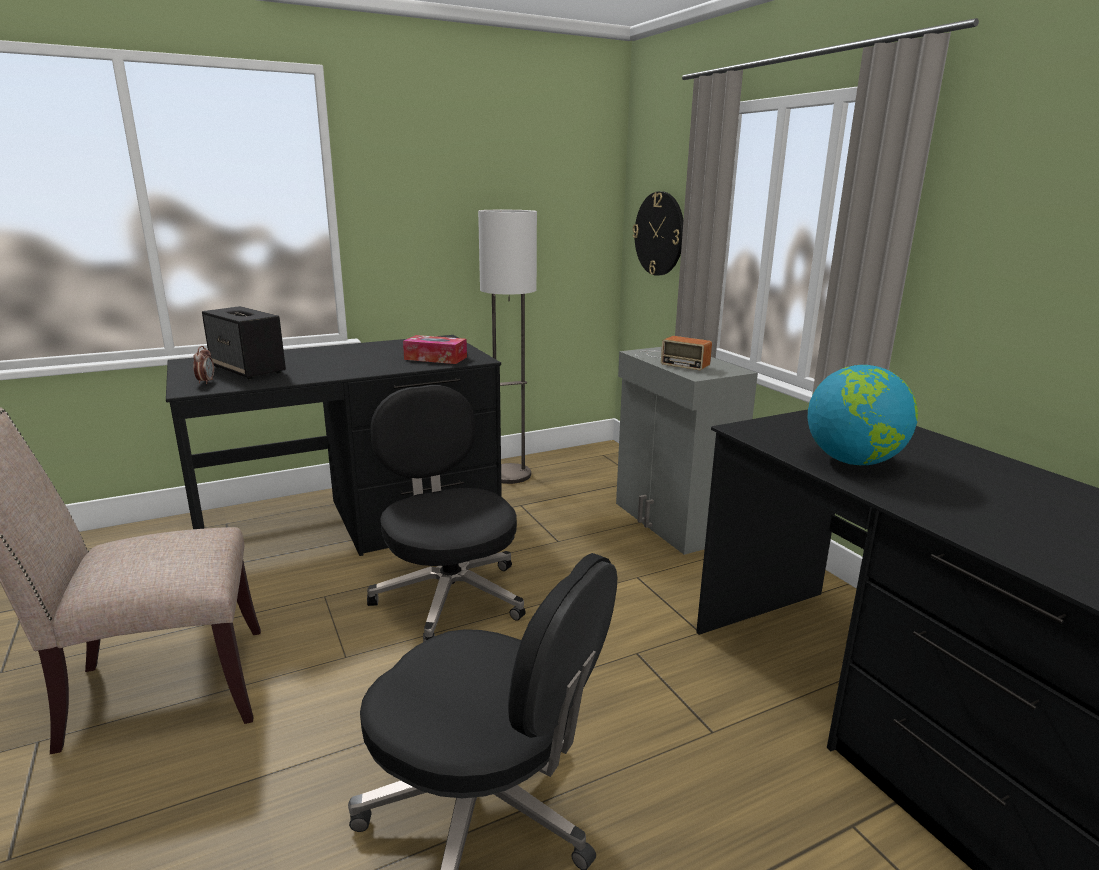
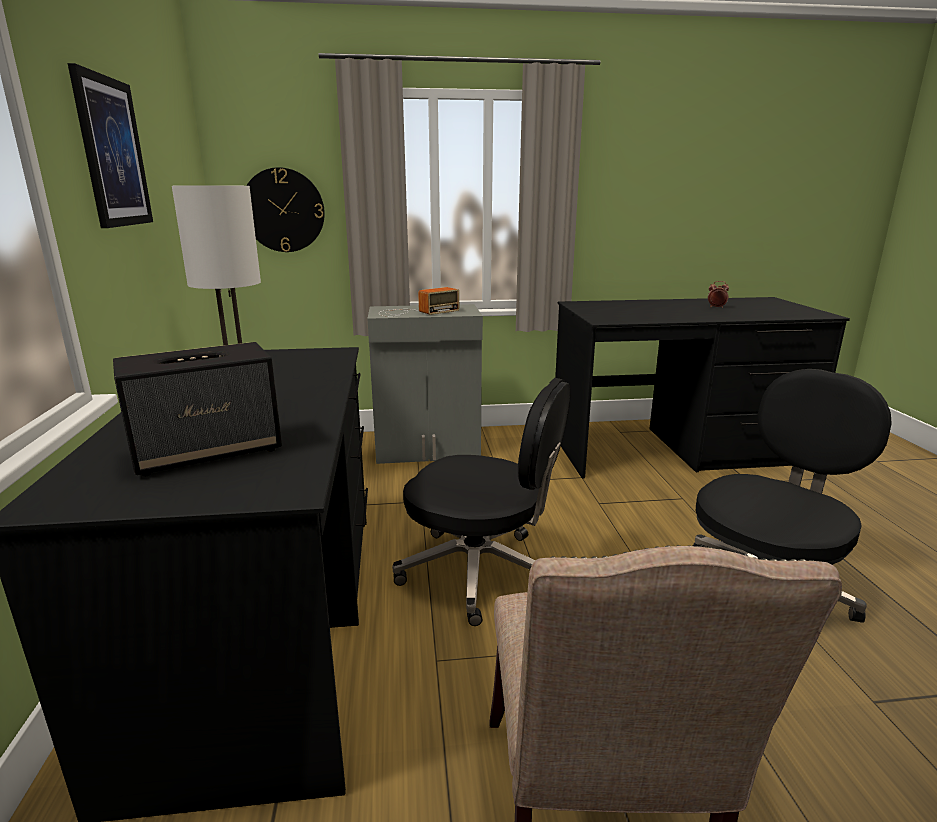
camera: 70 degrees left, 0 degrees up
(206, 382) = (248, 479): alarm clock -> alarm clock (716, 307)
(435, 358) = (306, 364): tissue box -> none
(438, 187) = (112, 152): none -> picture
(449, 595) = (481, 572): black office chair -> black office chair turned 150 degrees counterclockwise
(853, 461) = (663, 315): globe -> none

